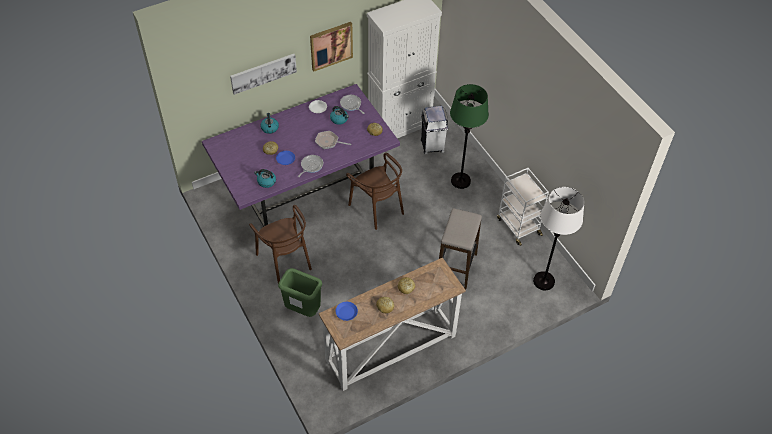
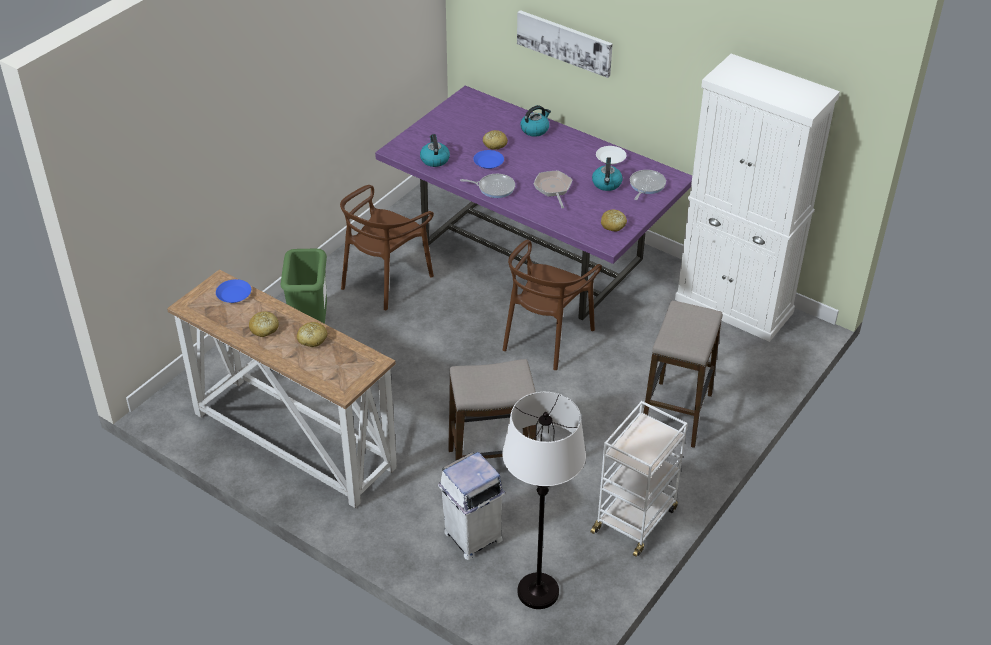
camera: 65 degrees right, 10 degrees down
(331, 45) = (670, 75): picture -> none
(432, 146) = (722, 357): white trash can -> white trash can (472, 537)
(460, 181) = (676, 414): green floor lamp -> stool

